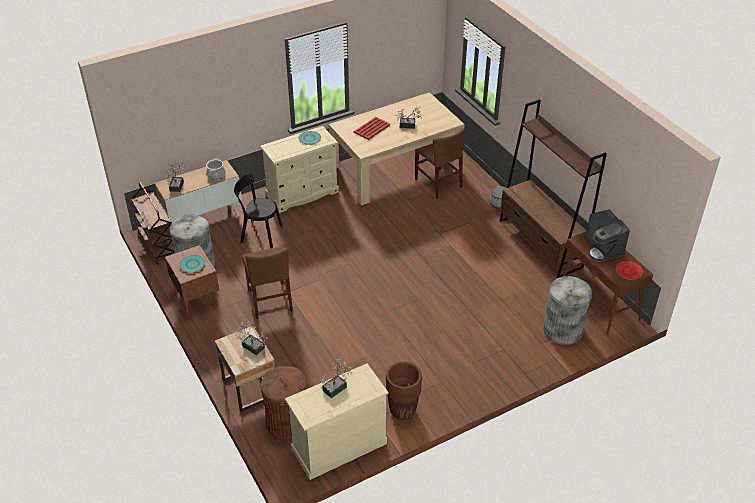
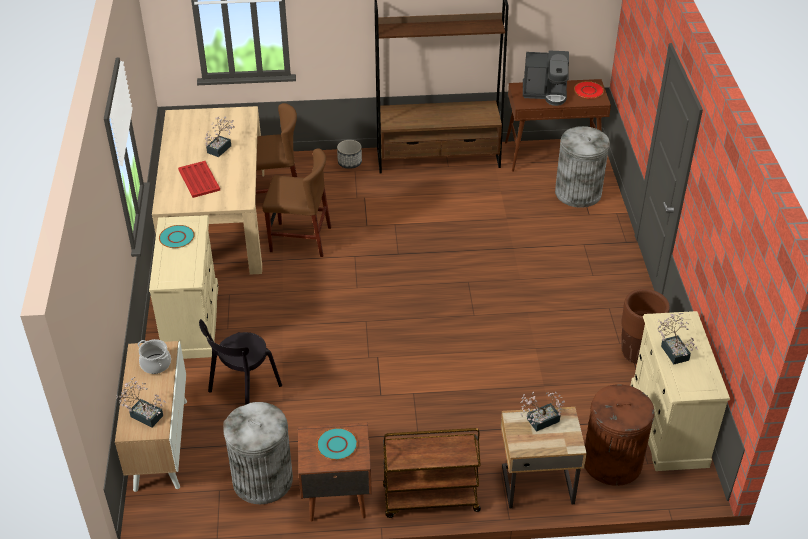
camera: 65 degrees left, 0 degrees up
(158, 244) = (178, 514): brown cart -> brown cart (430, 499)
(270, 300) = (385, 417): brown chair -> brown chair (300, 239)

